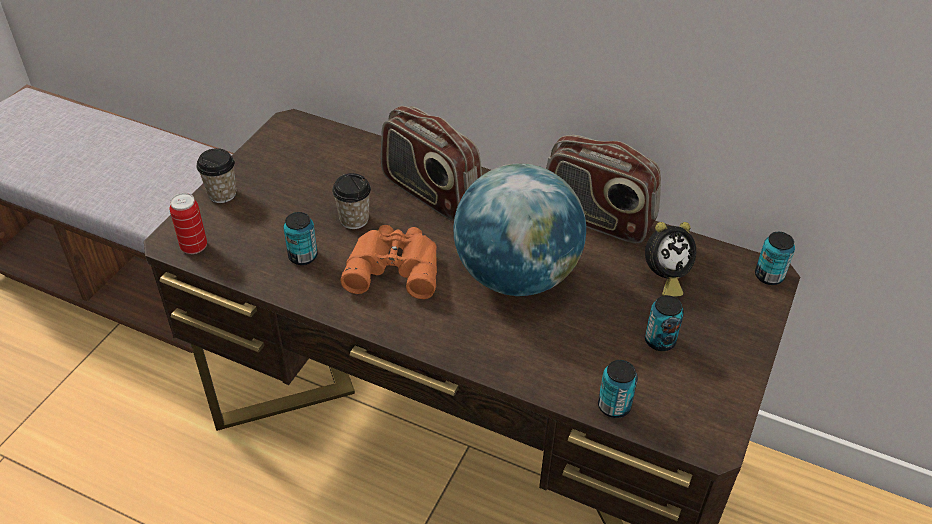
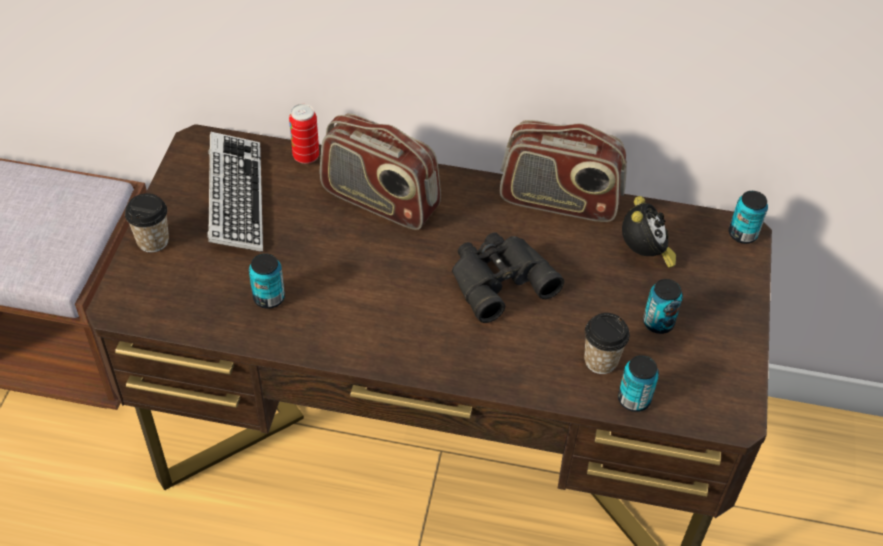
camera: 15 degrees left, 5 degrees up
(194, 247) = (145, 308): can -> can (306, 156)
(305, 171) = (235, 198): none -> keyboard
(354, 219) = (309, 246): cup -> cup (600, 360)
(394, 266) = (369, 291): orange binoculars -> none
(516, 275) = (498, 279): globe -> black binoculars
(664, 278) = (644, 254): alarm clock -> alarm clock turned 45 degrees counterclockwise

